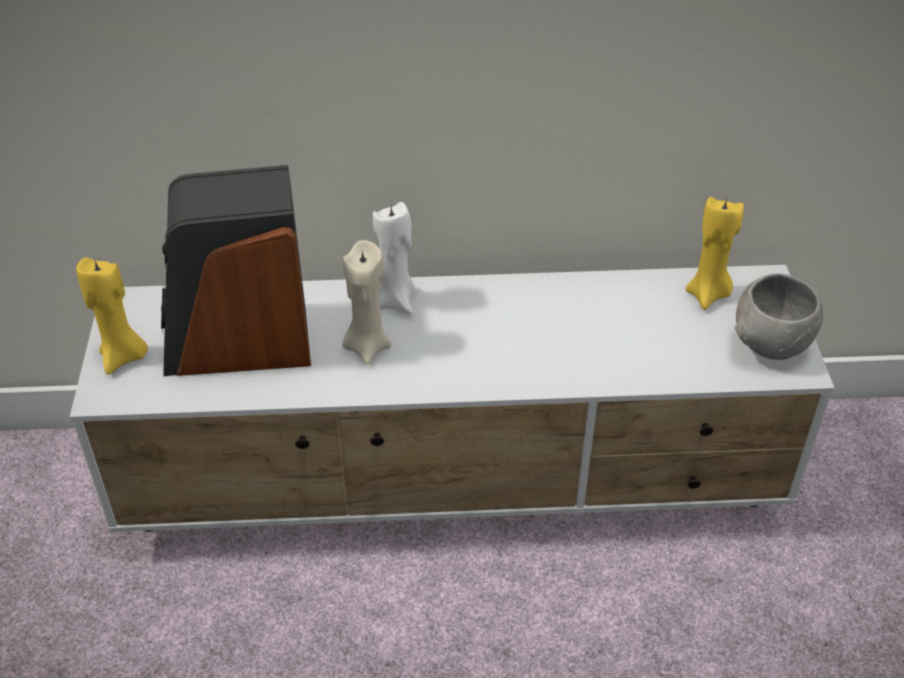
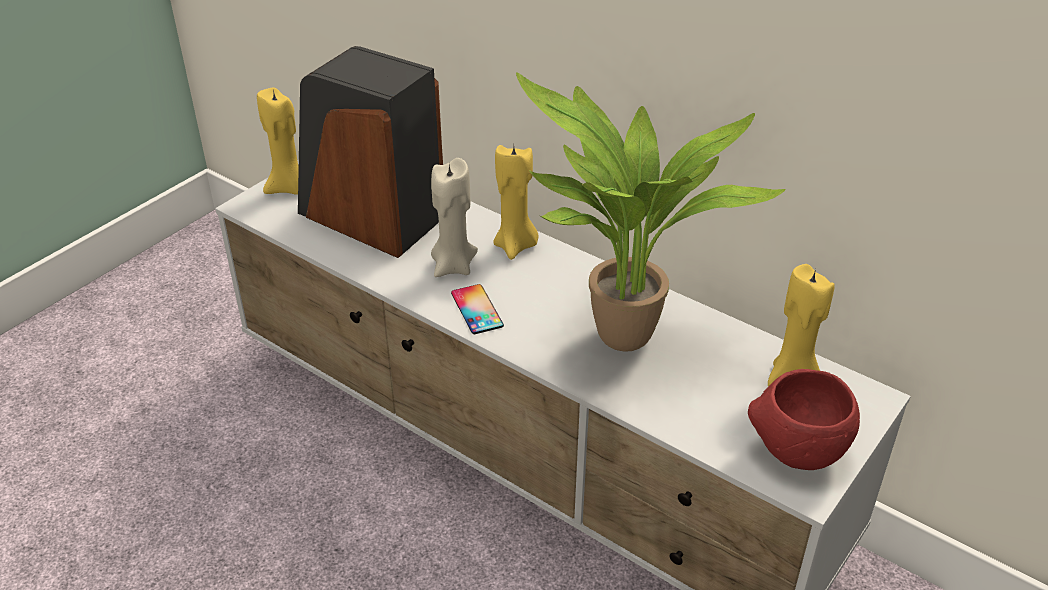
camera: 40 degrees right, 5 degrees down
(397, 300) = (516, 246): white candle -> yellow candle
(432, 372) = (477, 309): none -> phone
(569, 336) = (620, 343): none -> potted plant
(768, 347) = (797, 453): grey bowl -> red bowl

